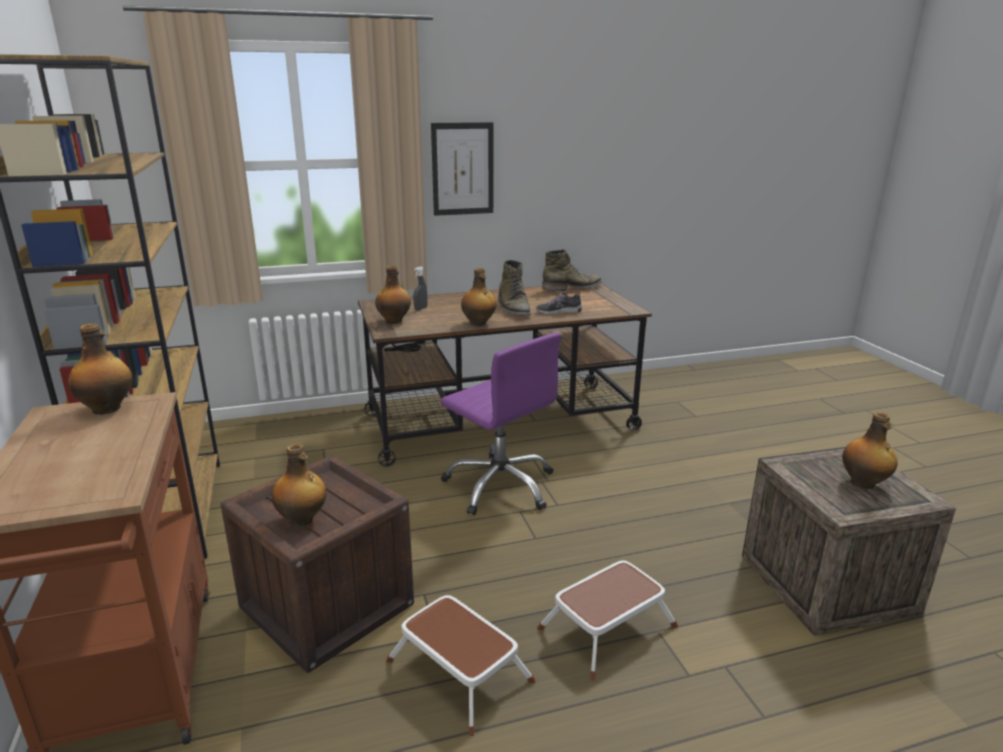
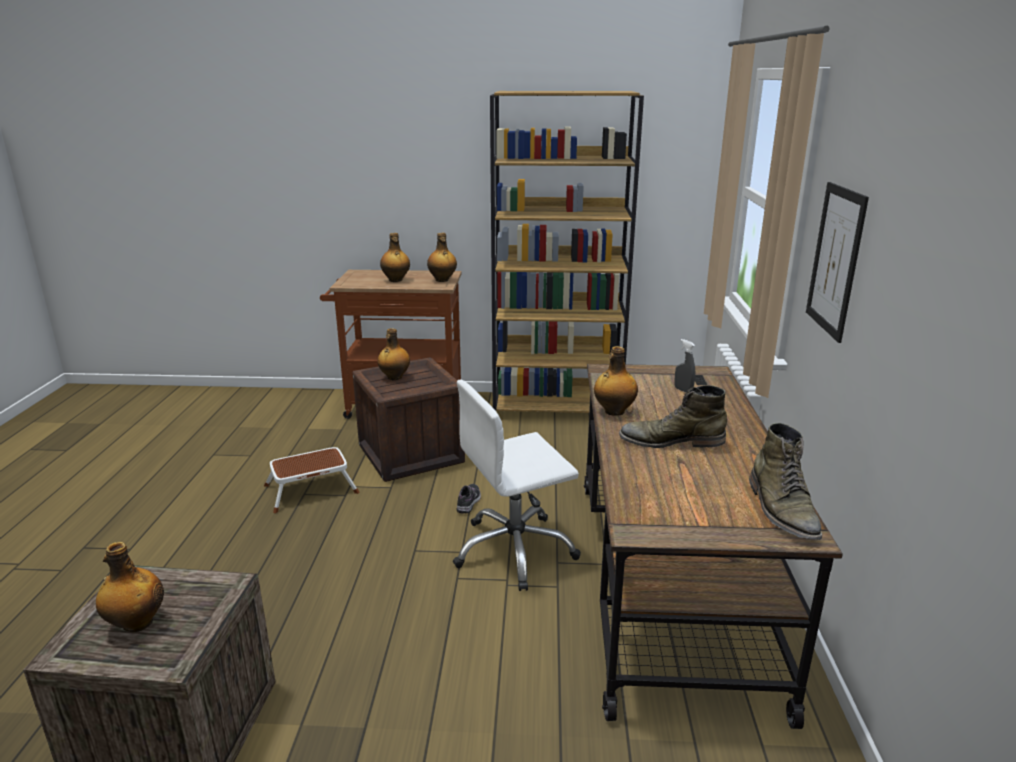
camera: 110 degrees right, 0 degrees up
(394, 321) = (641, 375): bottle -> bottle (395, 280)
(500, 485) = (515, 550): purple office chair -> white office chair
(558, 312) = (644, 467): shoe -> shoe (468, 502)
(607, 627) = (283, 556): brown step ladder -> none

